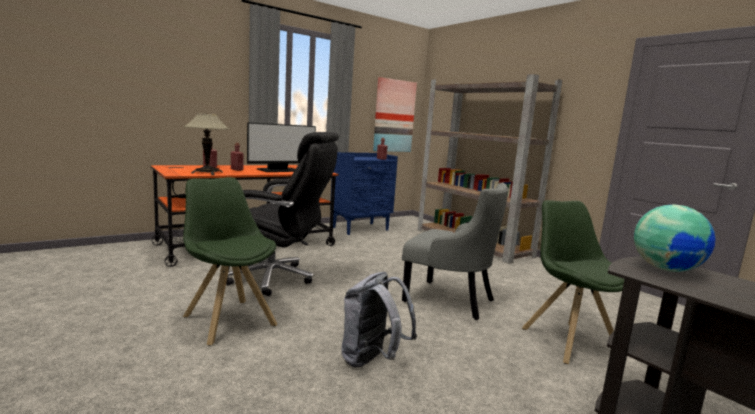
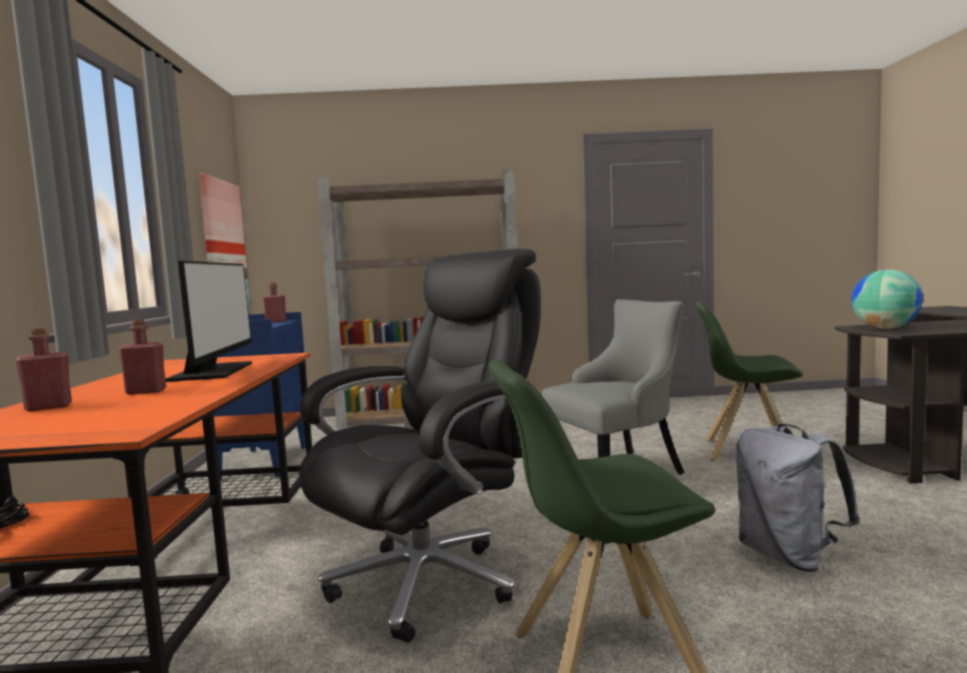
camera: 55 degrees left, 5 degrees down
(207, 172) = (148, 409): table lamp -> none

